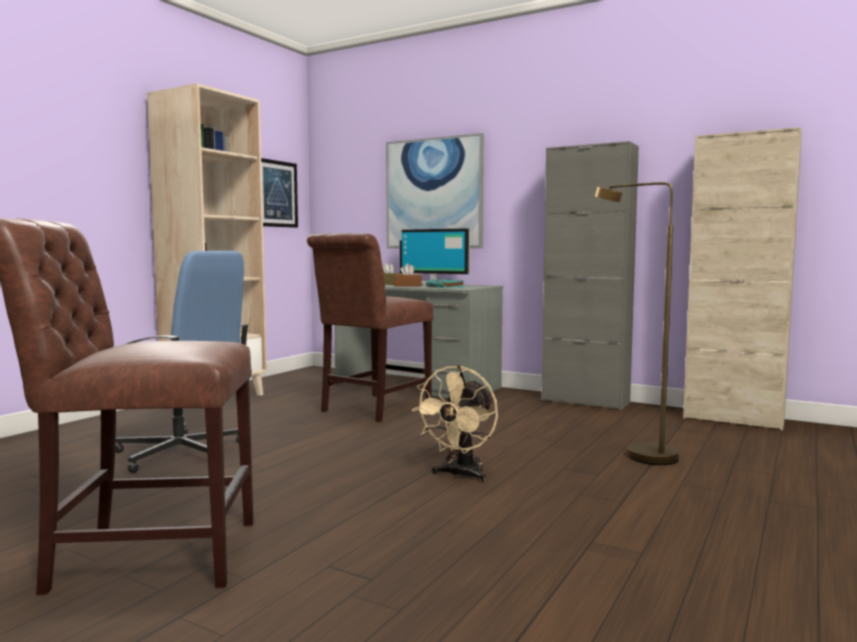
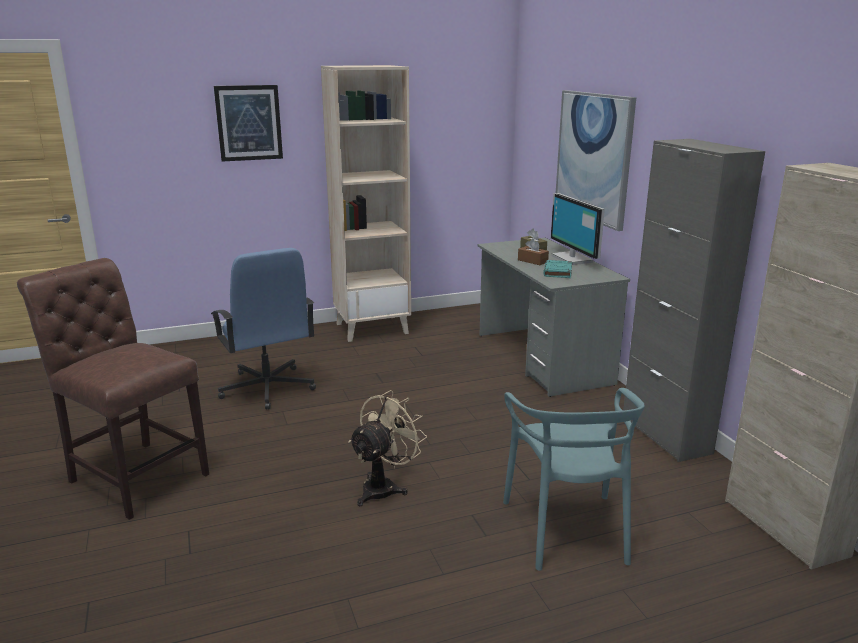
camera: 40 degrees right, 15 degrees up
(276, 194) = (468, 136): picture -> picture (249, 123)
(372, 409) = (456, 379): brown chair -> none
(460, 475) = (384, 487): beige fan -> beige fan turned 150 degrees clockwise
(638, 454) = (567, 529): brown floor lamp -> turquoise chair

